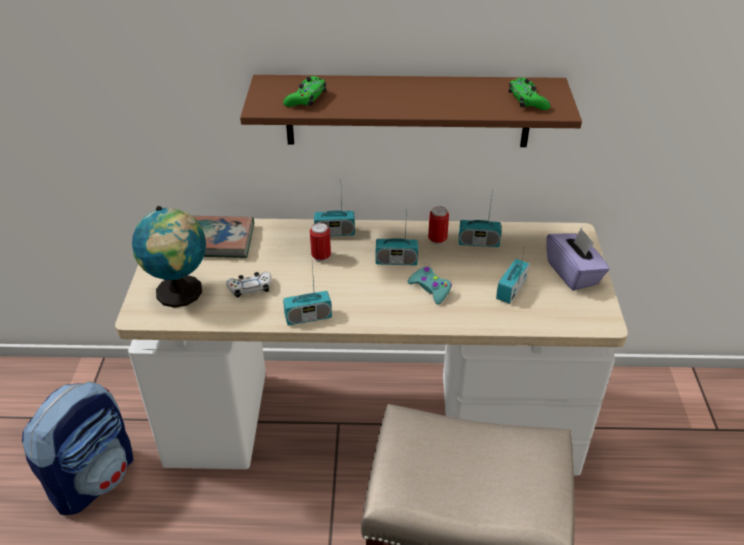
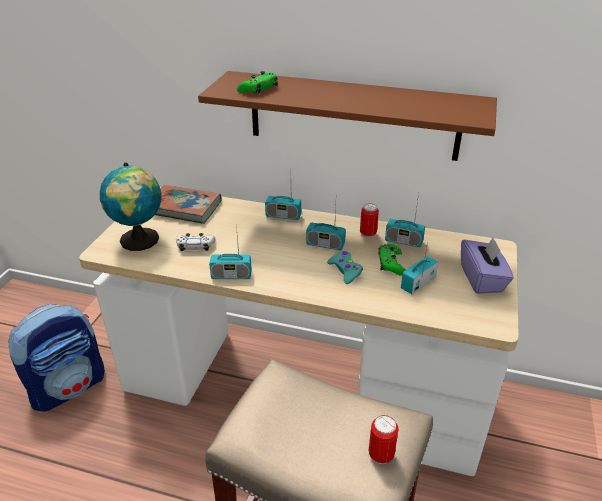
camera: 15 degrees right, 5 degrees down
(321, 256) = (263, 232): can -> can (381, 455)
(527, 100) = (451, 109): green game controller -> green game controller (391, 264)

